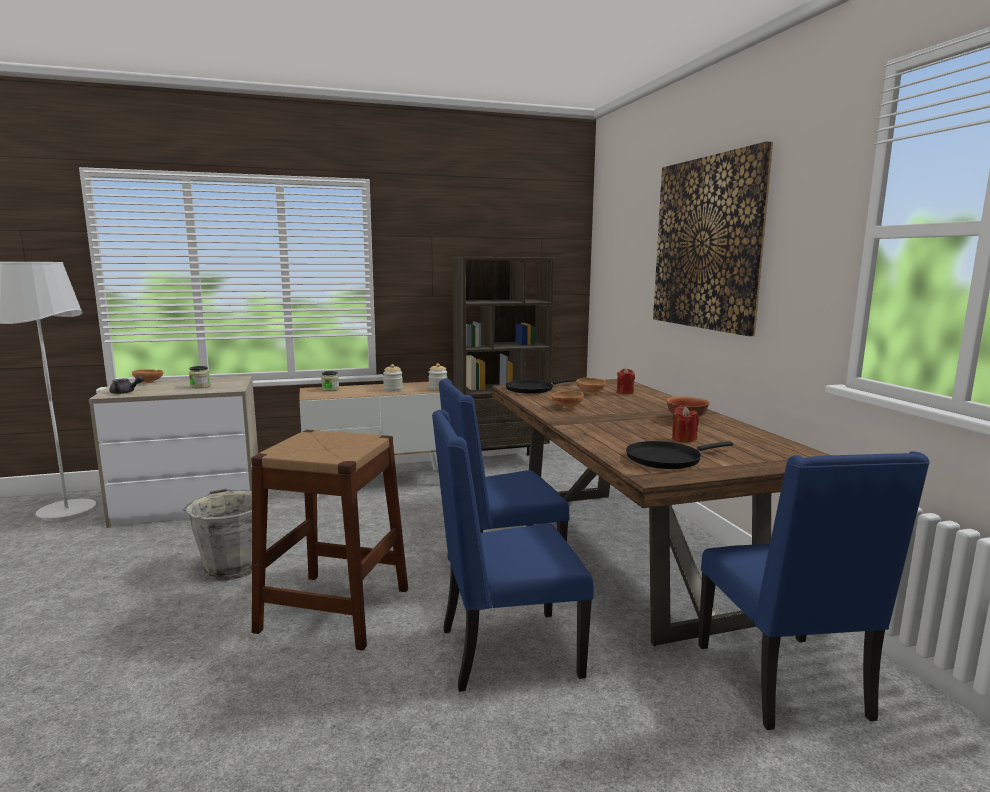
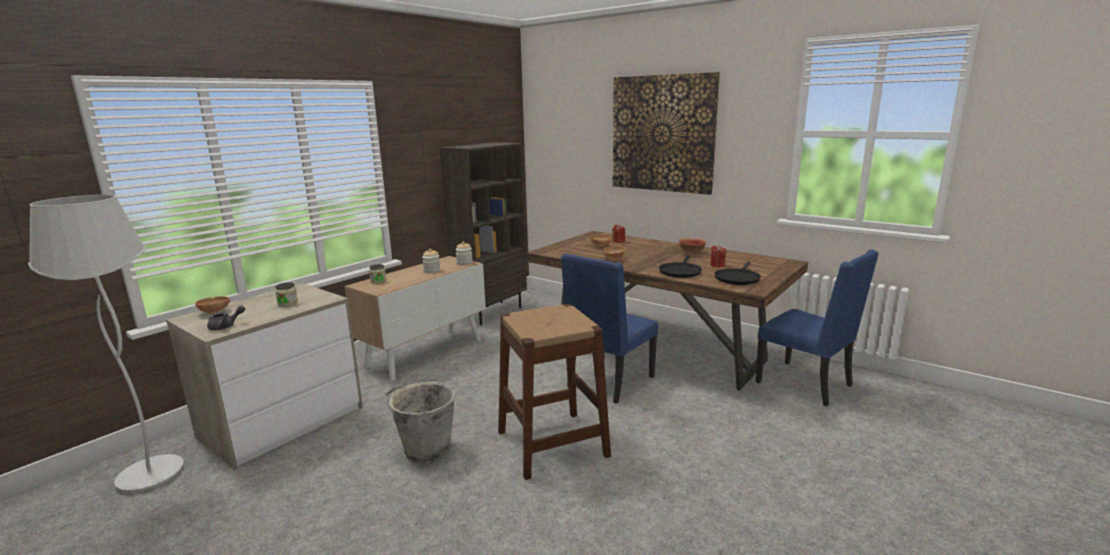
camera: 35 degrees left, 5 degrees up
(506, 652) = (683, 423): blue chair -> none
(532, 389) = (560, 250): black frying pan -> black frying pan (680, 272)

